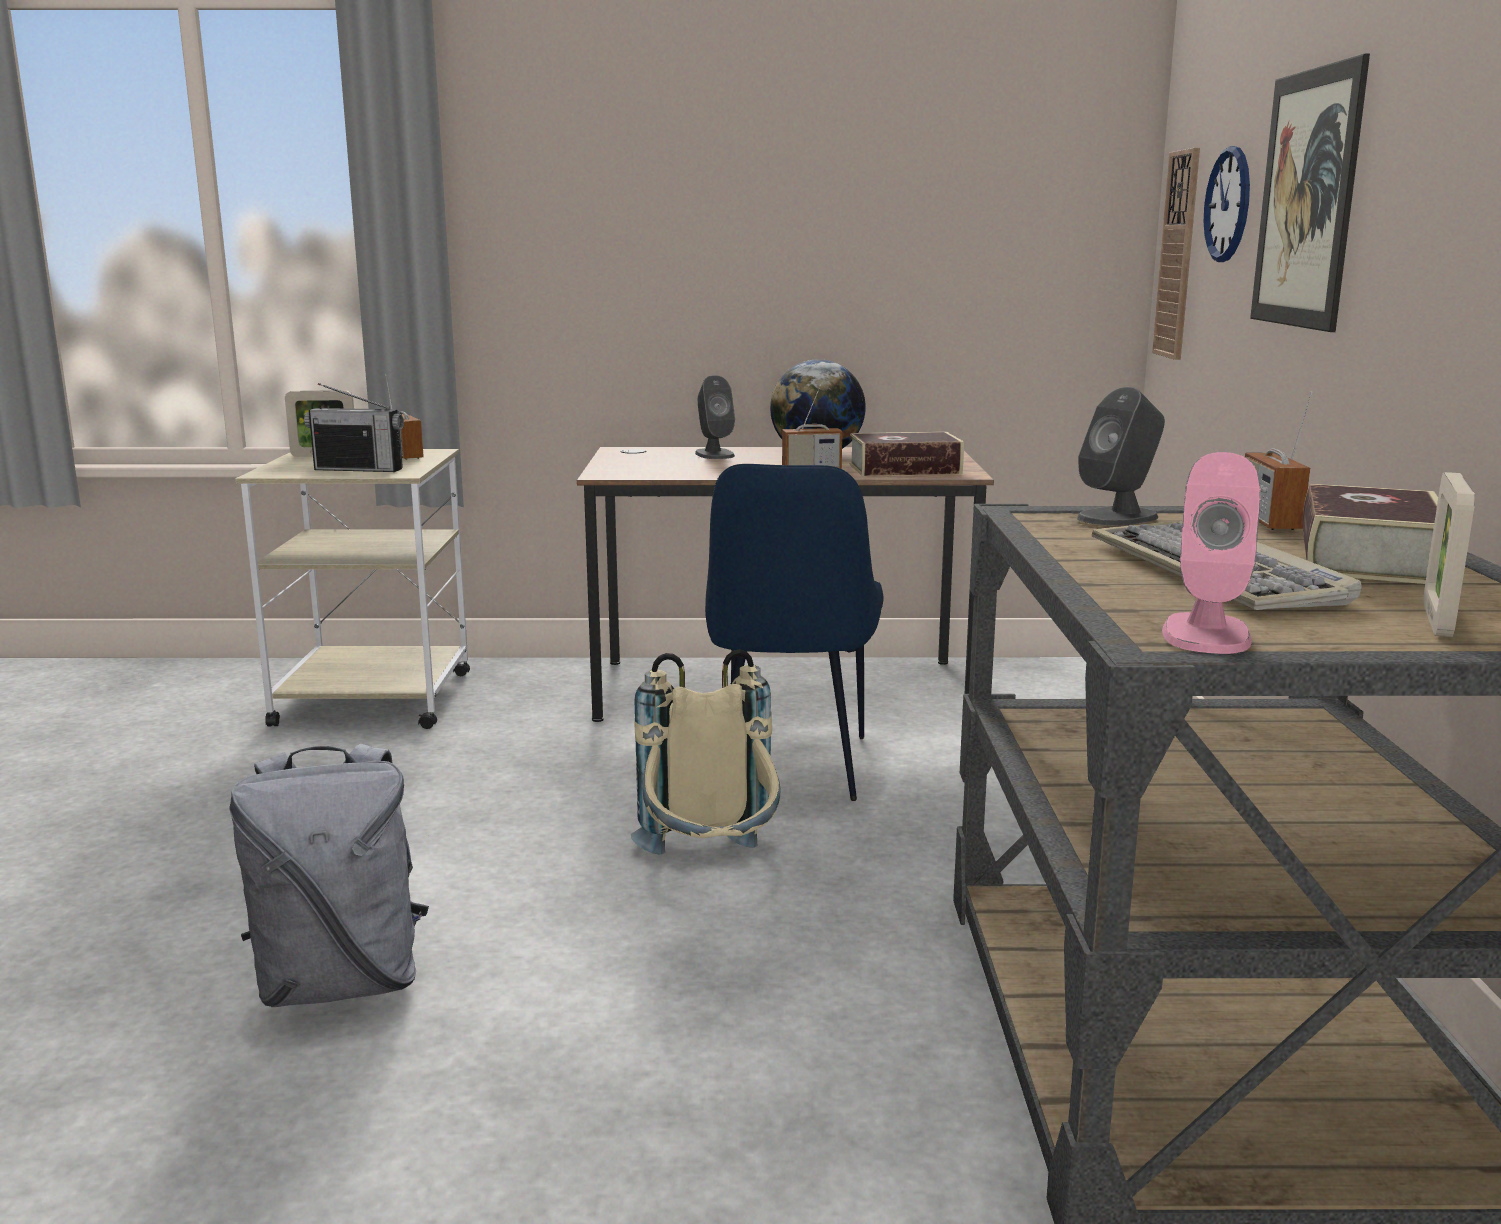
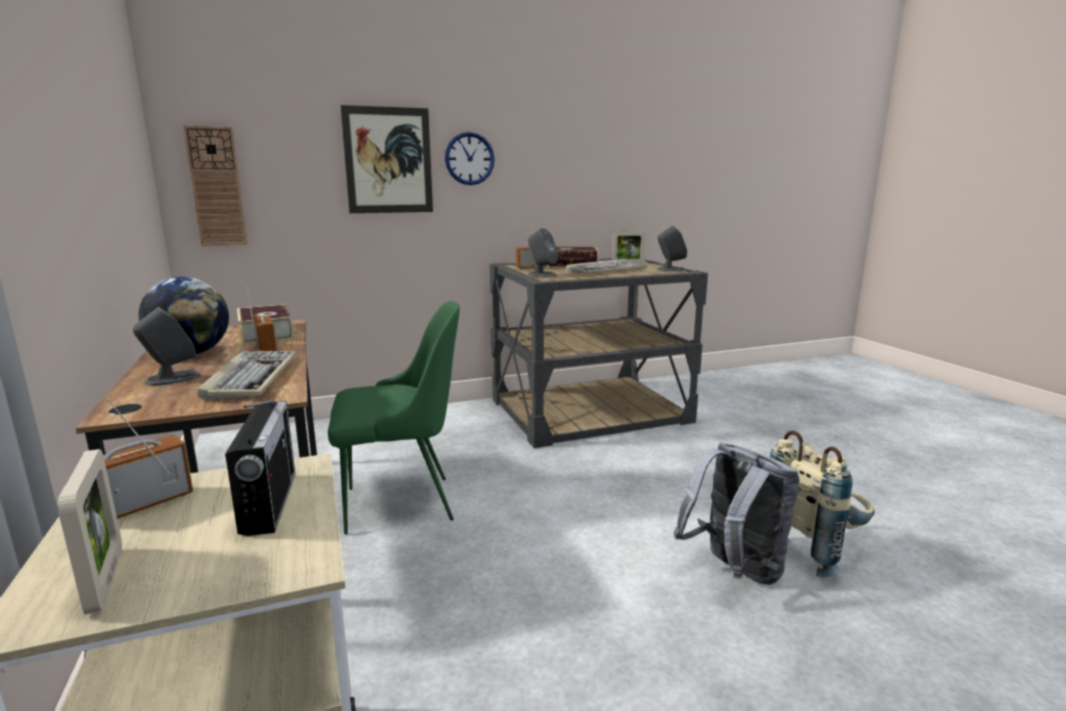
camera: 110 degrees left, 0 degrees up
(687, 468) = (251, 377): none -> keyboard
(711, 869) = (545, 501): beige backpack -> beige backpack (816, 550)
(791, 765) = (400, 503): blue chair -> green chair
(1206, 634) = (670, 270): pink speaker -> grey speaker
(1228, 204) = (292, 160): wall clock -> wall clock (469, 158)

